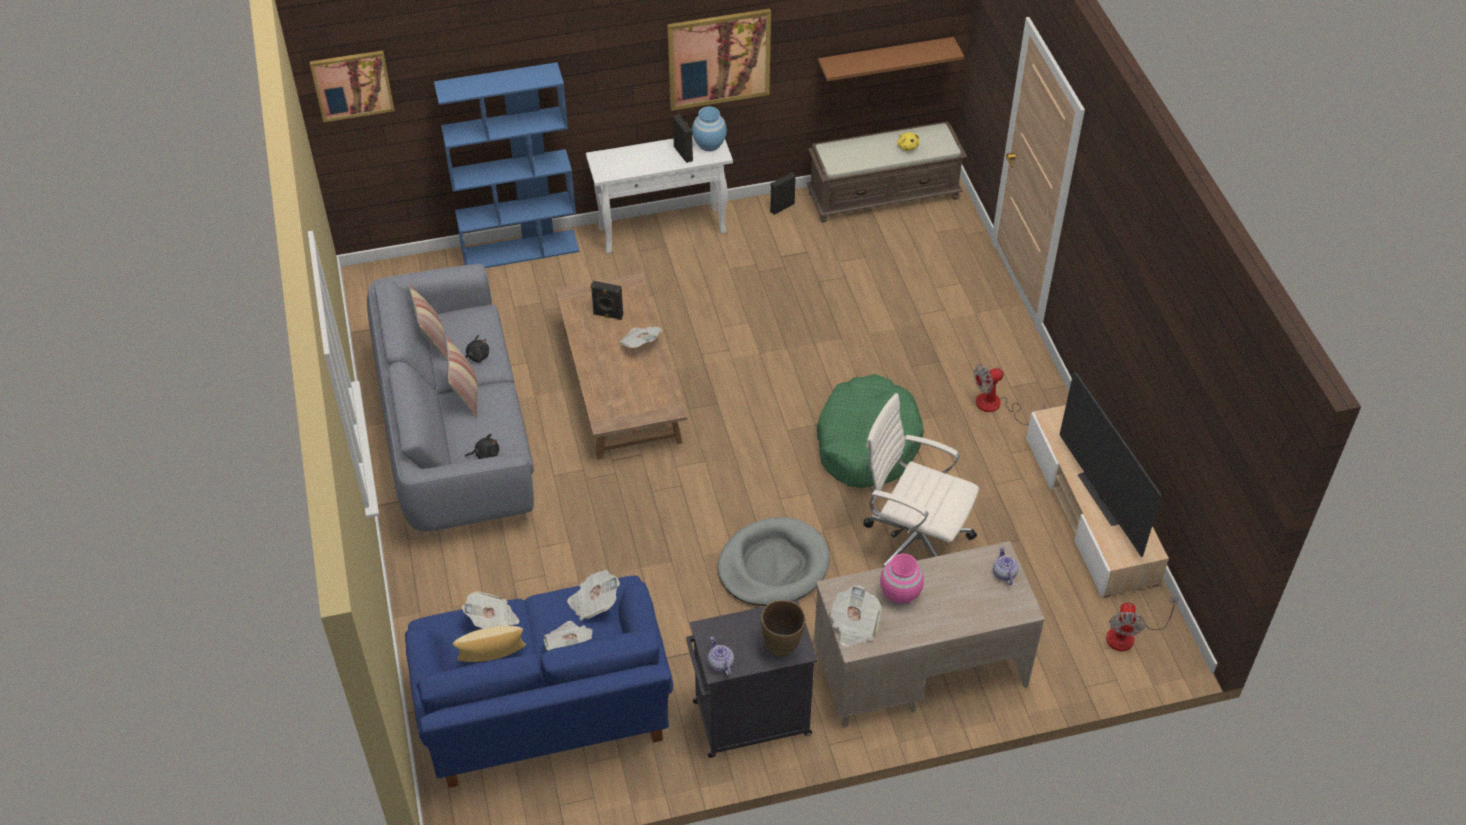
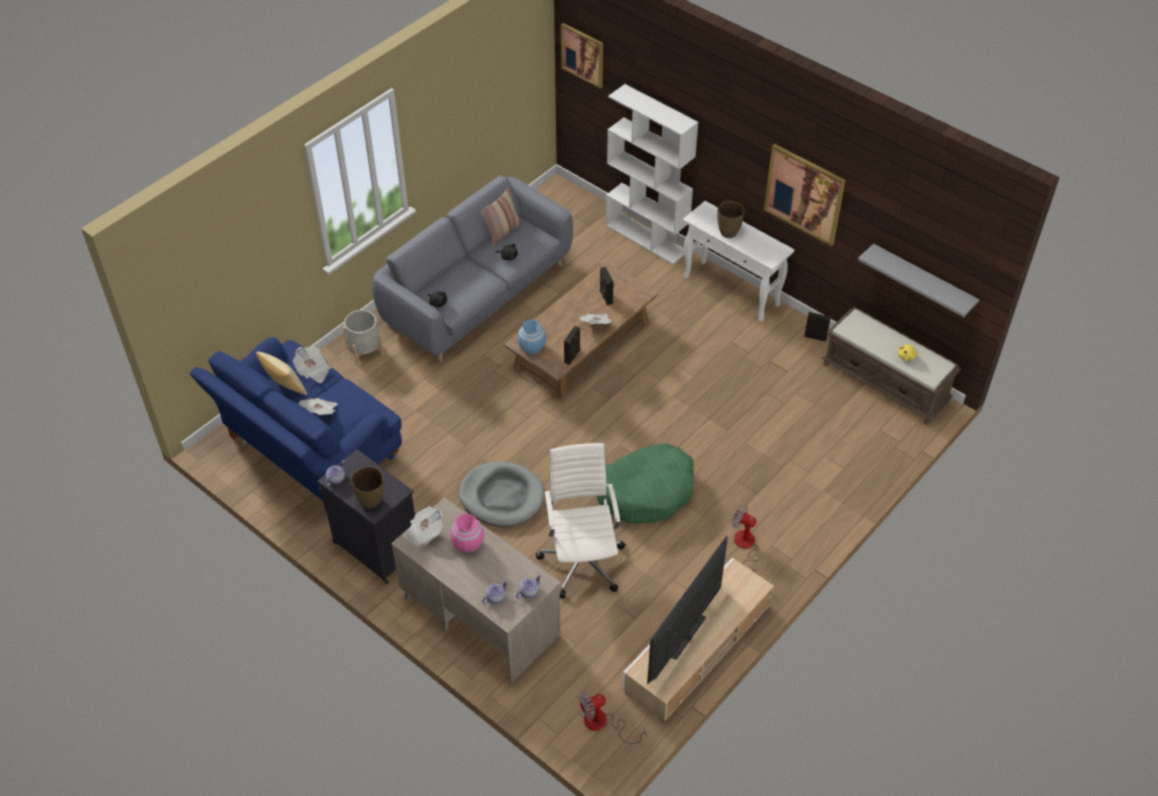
camera: 55 degrees right, 0 degrees up
(441, 582) = (365, 351): none -> grey planter
(466, 396) = (474, 269): pillow -> none
(520, 250) = (647, 238): blue bookcase -> white bookcase
(593, 603) = (358, 407): newspaper -> none
(650, 161) = (728, 232): none -> brown vase
(684, 153) = (753, 243): black speaker -> black speaker (572, 356)
(709, 144) = (774, 250): blue vase -> blue vase (532, 348)
(885, 60) = (922, 280): brown shelf -> grey shelf
(990, 605) = (495, 597): none -> teapot

